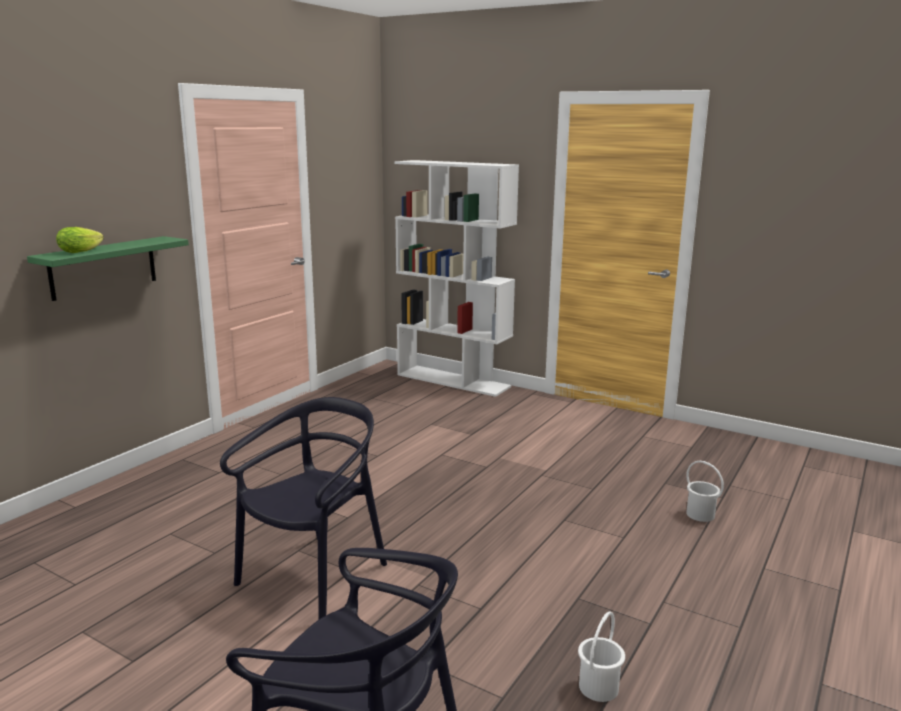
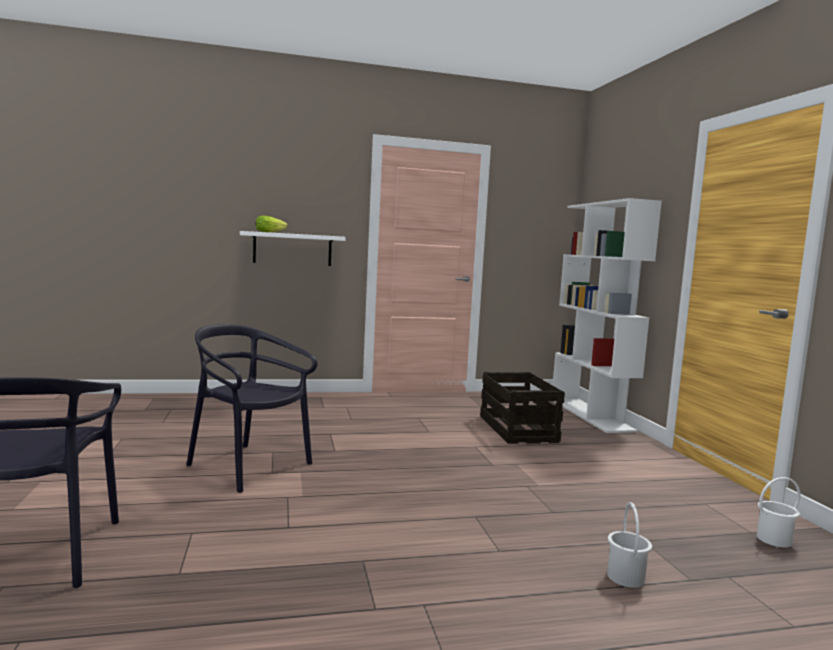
camera: 45 degrees right, 10 degrees down
(103, 267) = (292, 249): green shelf -> white shelf
(314, 578) = (248, 466): black chair -> black chair turned 135 degrees counterclockwise
(435, 420) = (518, 429): none -> crate
(599, 687) = (239, 613): white bucket -> white bucket (774, 540)

